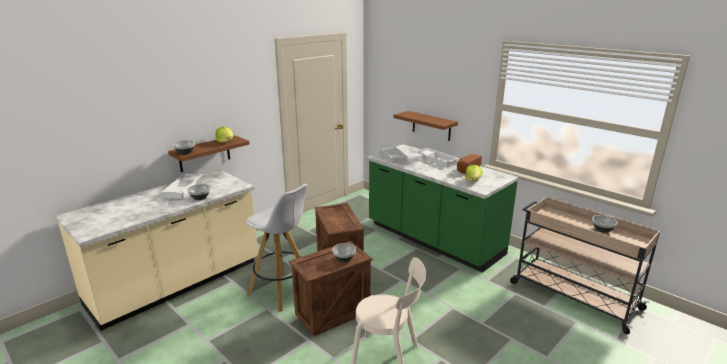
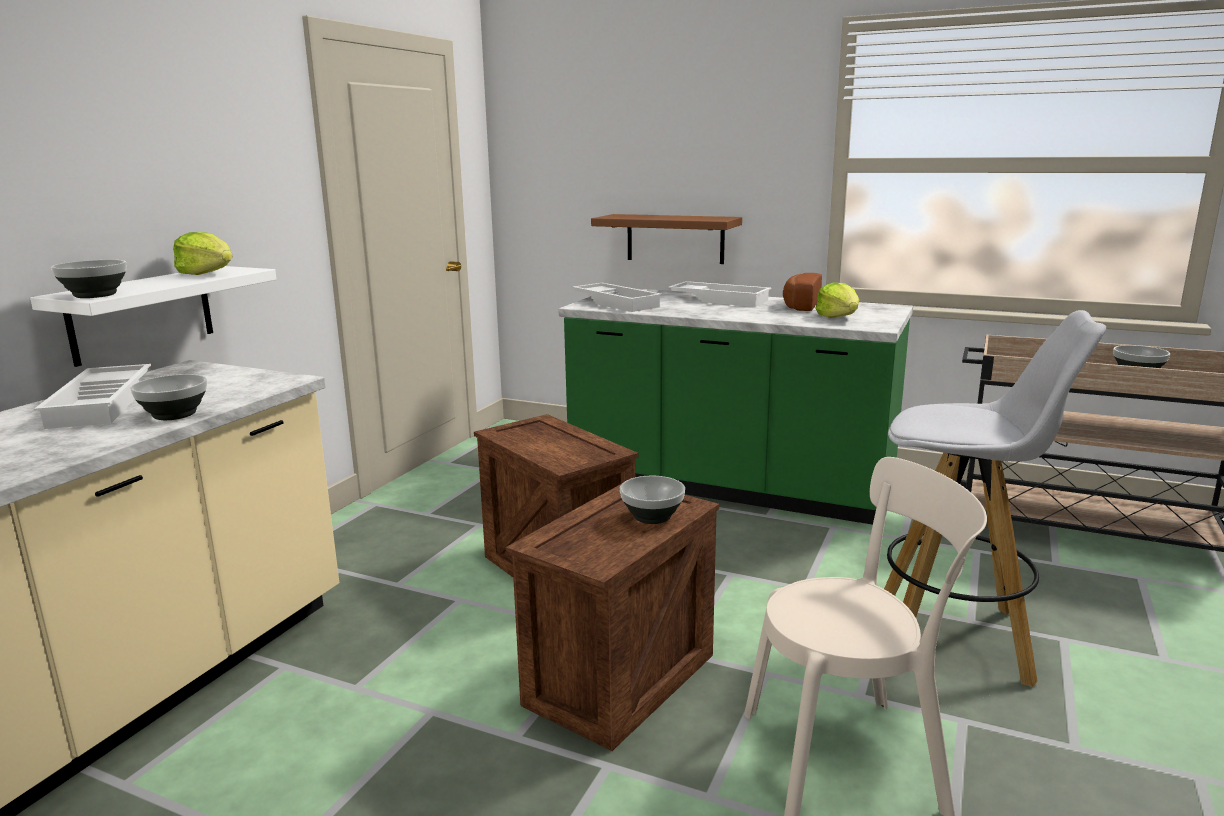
camera: 20 degrees left, 5 degrees down
(204, 154) = (142, 314): brown shelf -> white shelf
(282, 291) = (449, 659): white stool -> white stool (956, 637)

